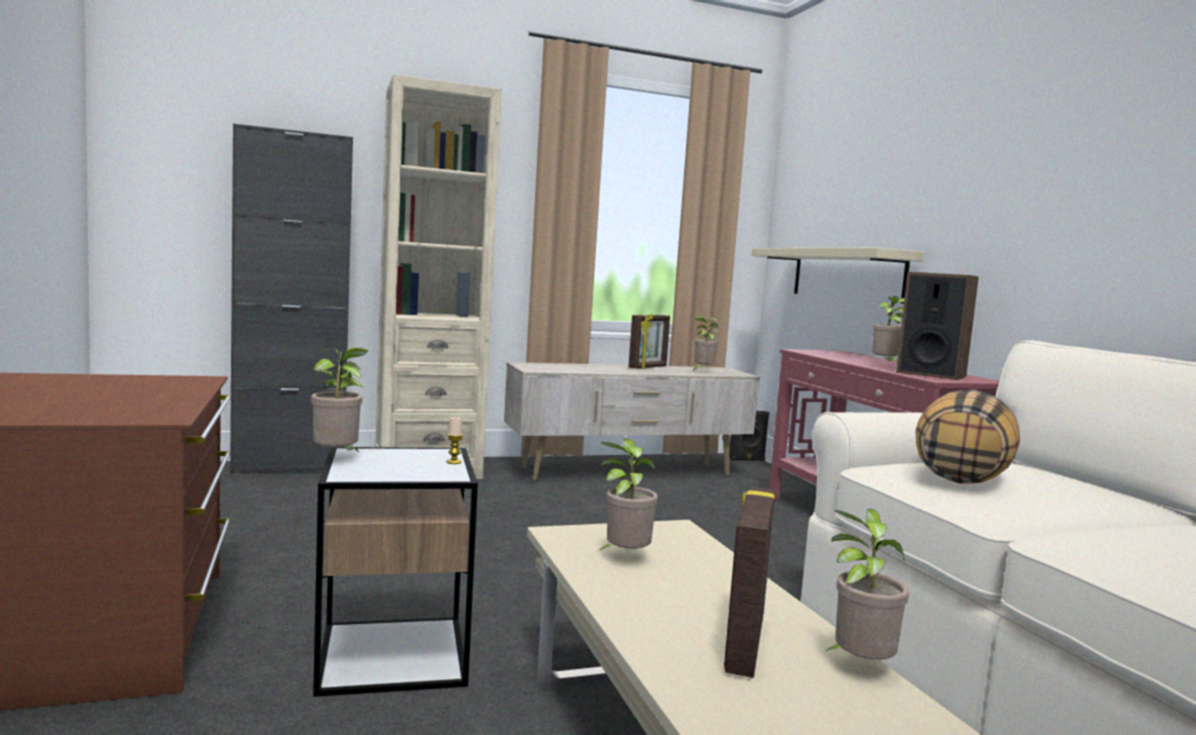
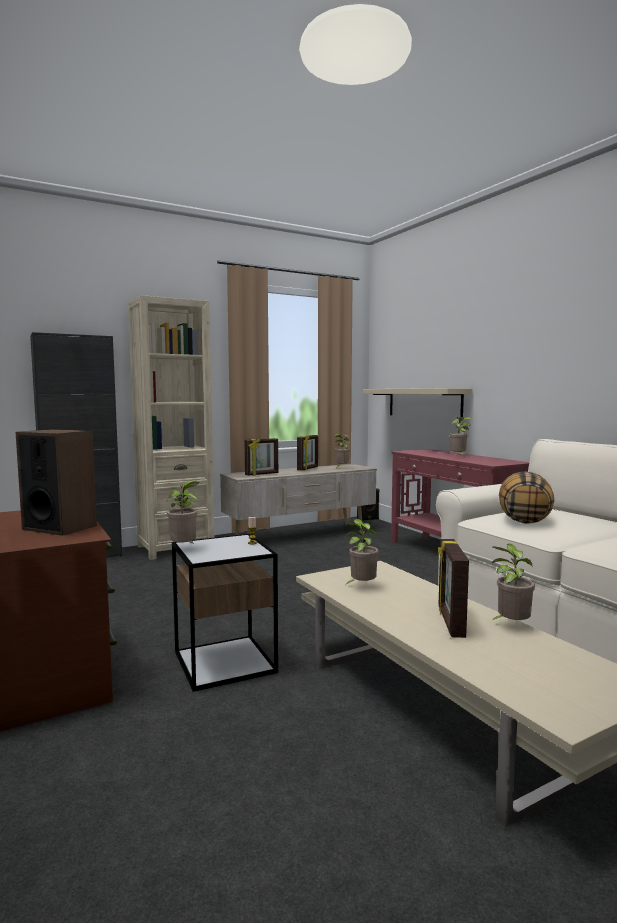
camera: 10 degrees left, 0 degrees up
(568, 368) = (262, 474): none -> picture frame
(931, 374) = (487, 461): speaker -> speaker (60, 527)

